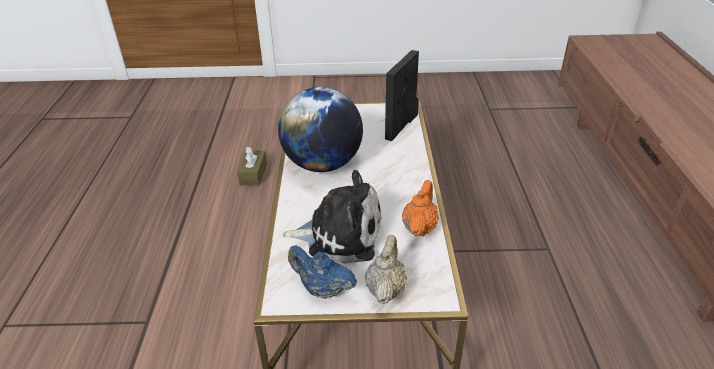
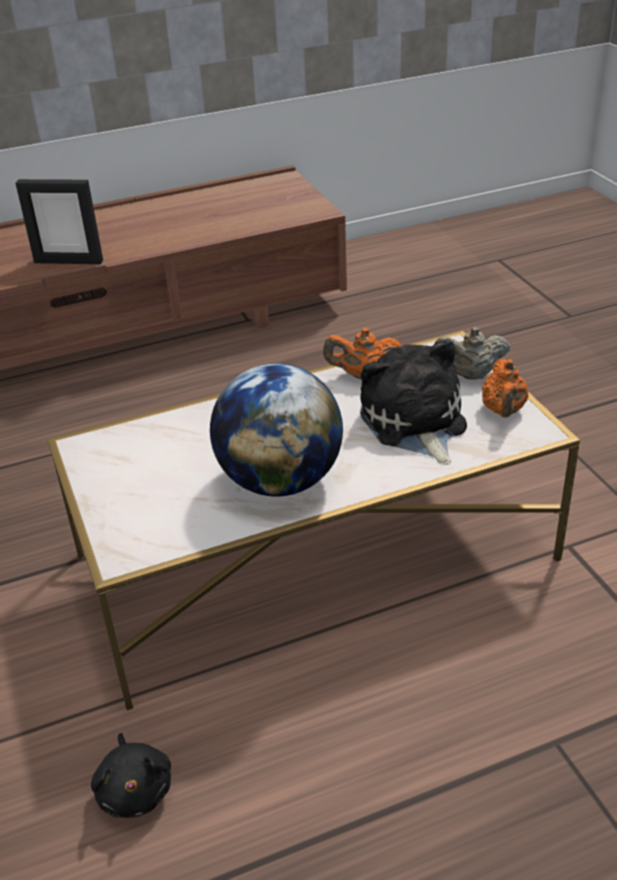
camera: 110 degrees left, 0 degrees up
(253, 174) = (135, 789): brown tissue box -> black plush toy
(322, 289) = (503, 411): blue teapot -> orange teapot
(401, 126) = (142, 436): picture frame -> picture frame (69, 261)

